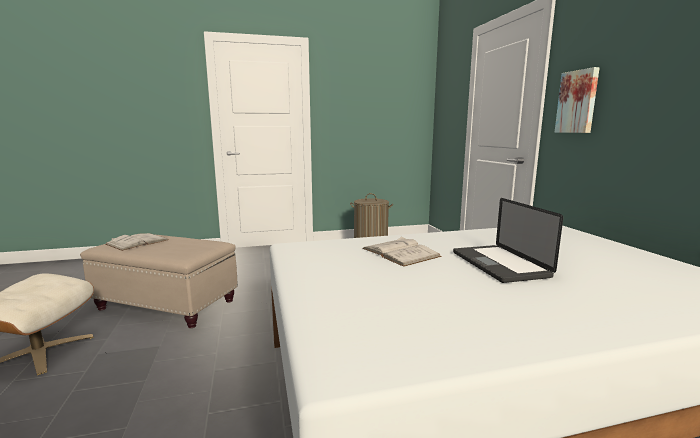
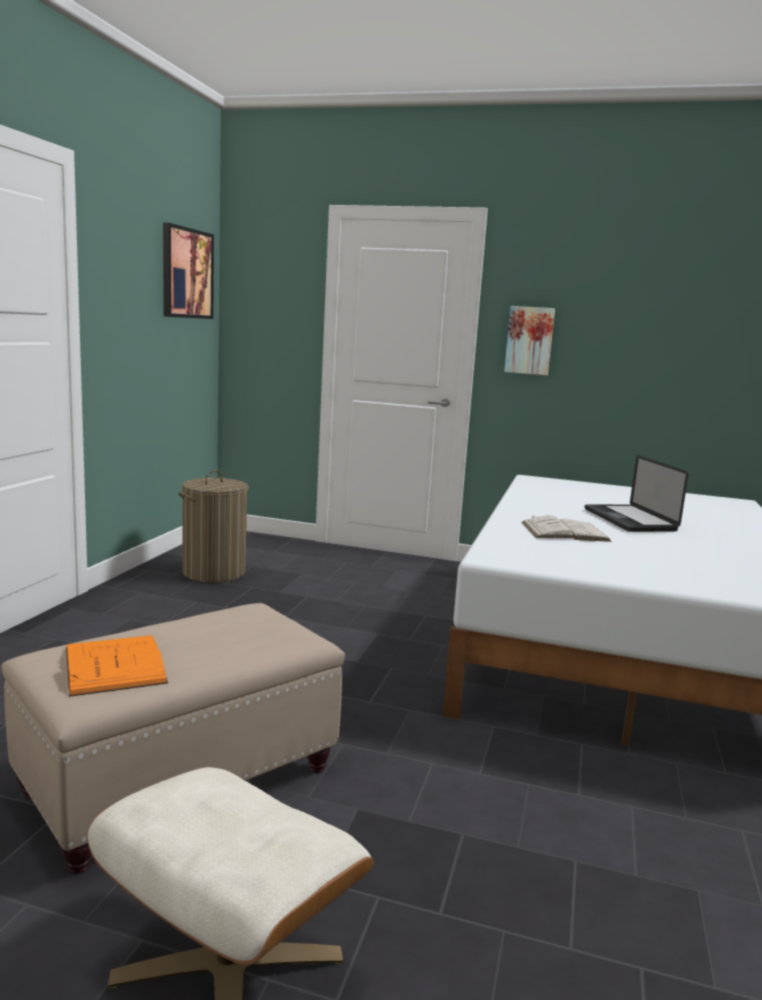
camera: 60 degrees left, 0 degrees up
(137, 242) = (114, 665): white book -> orange book
(399, 89) = (186, 273): none -> picture
(499, 264) = (629, 520): laptop -> laptop turned 60 degrees clockwise

